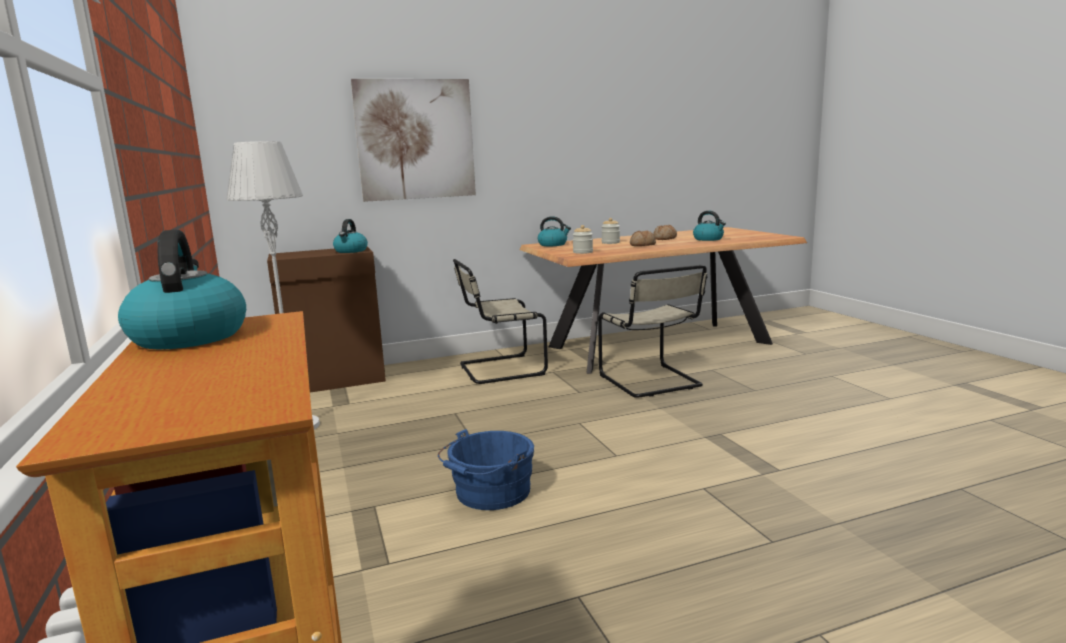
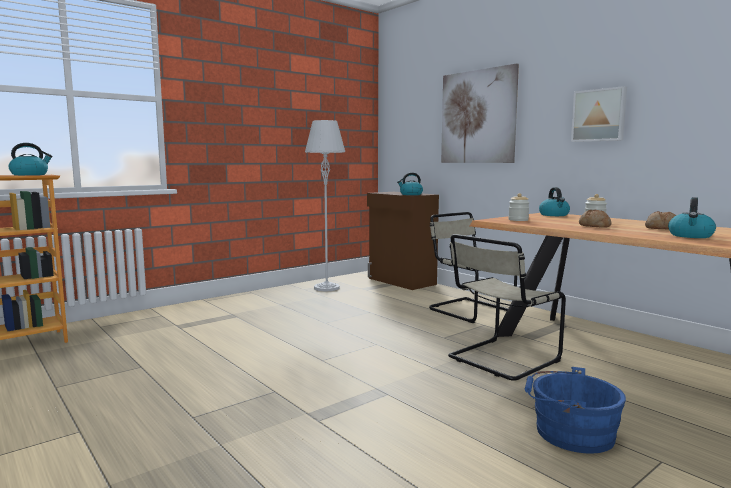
camera: 70 degrees right, 5 degrees down
(489, 493) = (254, 335): blue bucket -> blue bucket (569, 432)
(562, 143) = (599, 115): none -> picture

